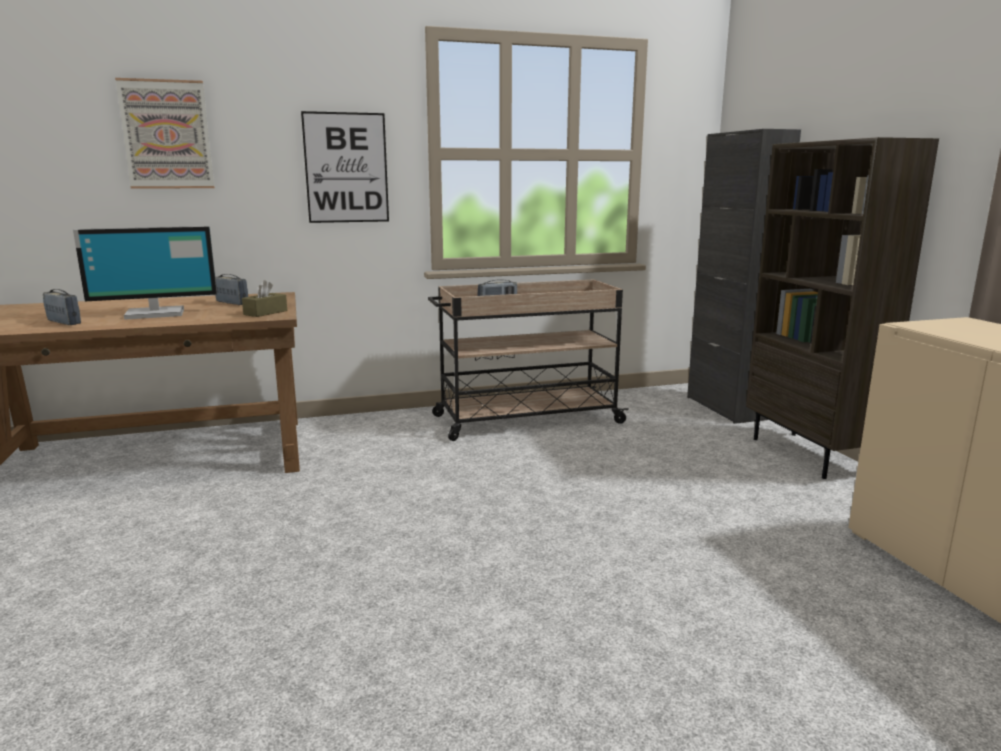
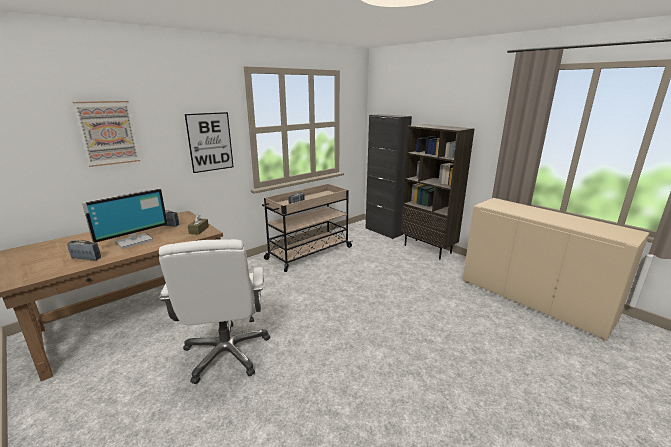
camera: 25 degrees left, 5 degrees up
(228, 539) = (227, 353): none -> white office chair

